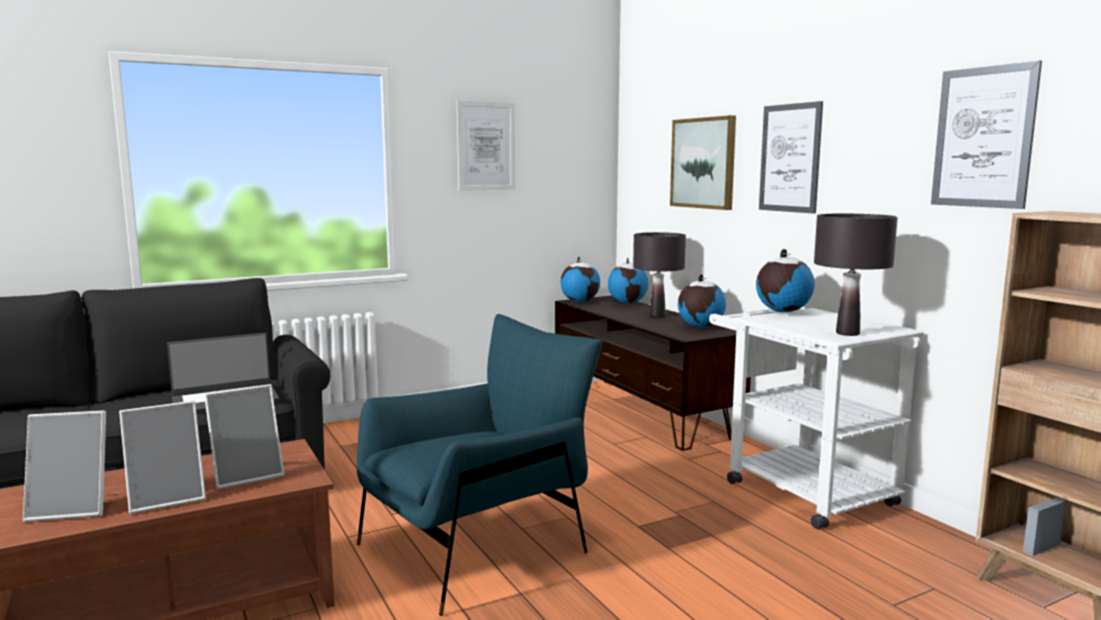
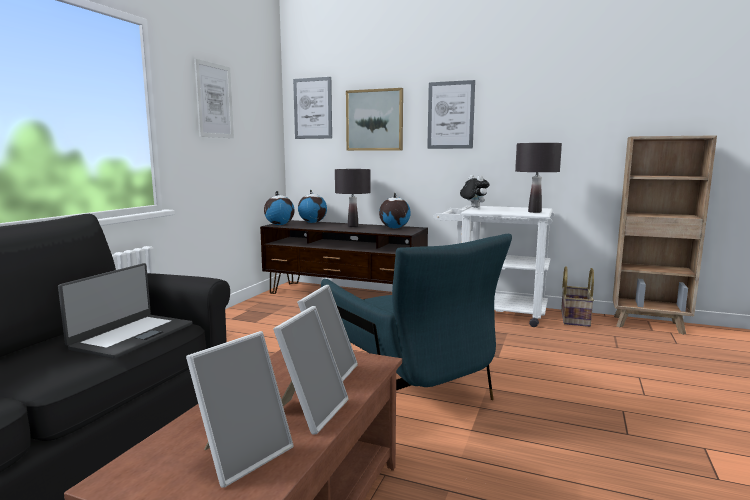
camera: 40 degrees left, 0 degrees up
(478, 546) = (406, 394): blue armchair -> blue armchair turned 135 degrees clockwise
(782, 311) = (473, 207): globe -> plush toy
(923, 539) = (574, 318): none -> basket
(983, 137) = (583, 101): picture -> picture (313, 108)

